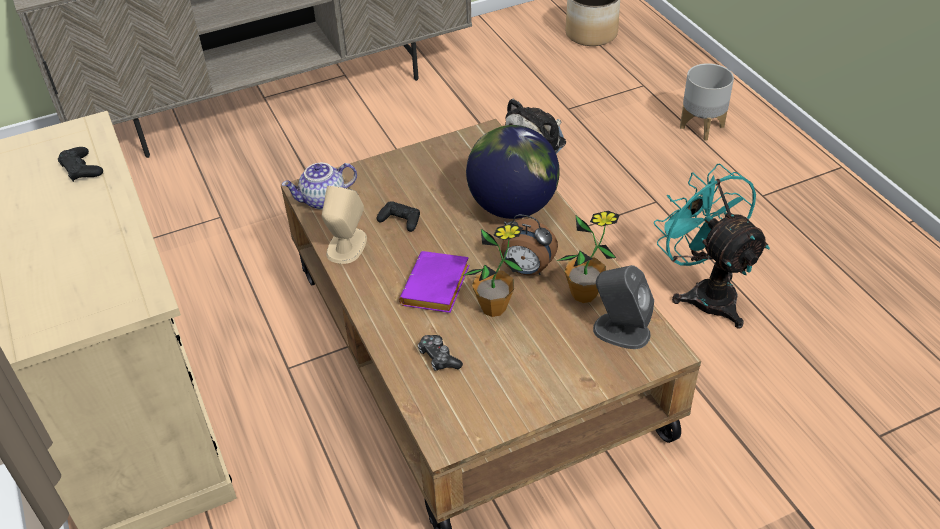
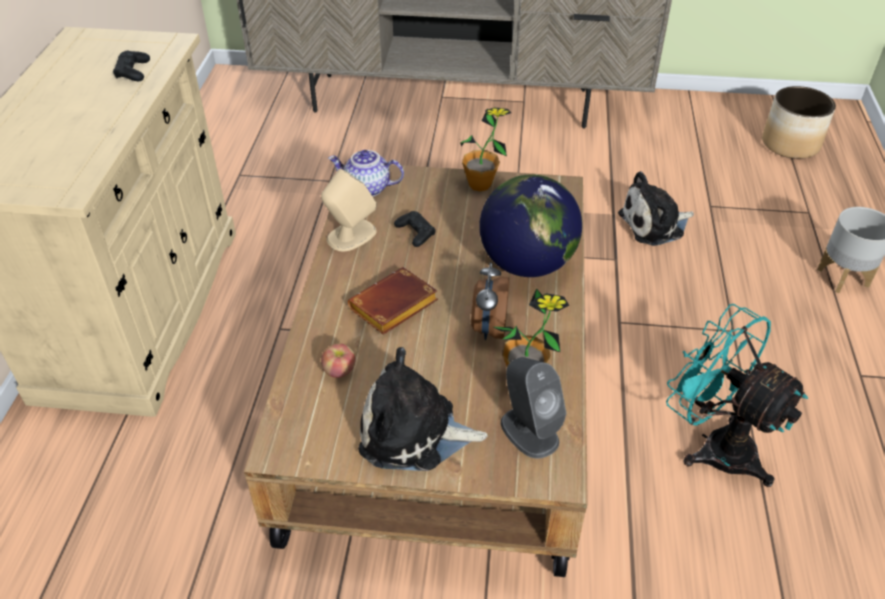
camera: 30 degrees right, 0 degrees up
(437, 289) = (393, 308): purple book -> brown book
(438, 358) = (339, 371): game controller -> apple
(493, 307) = (428, 349): potted plant -> potted plant (480, 185)
(526, 270) = (488, 328): alarm clock -> alarm clock turned 45 degrees clockwise
(539, 374) = (414, 433): none -> plush toy
(705, 292) = (715, 445): turquoise fan -> turquoise fan turned 45 degrees counterclockwise

